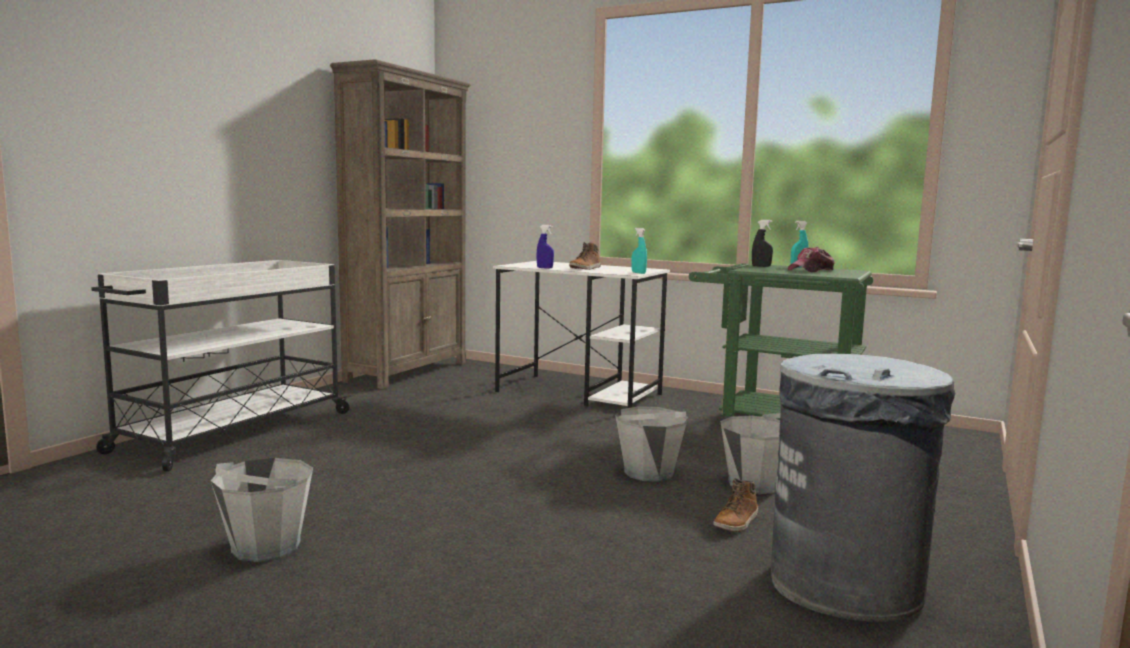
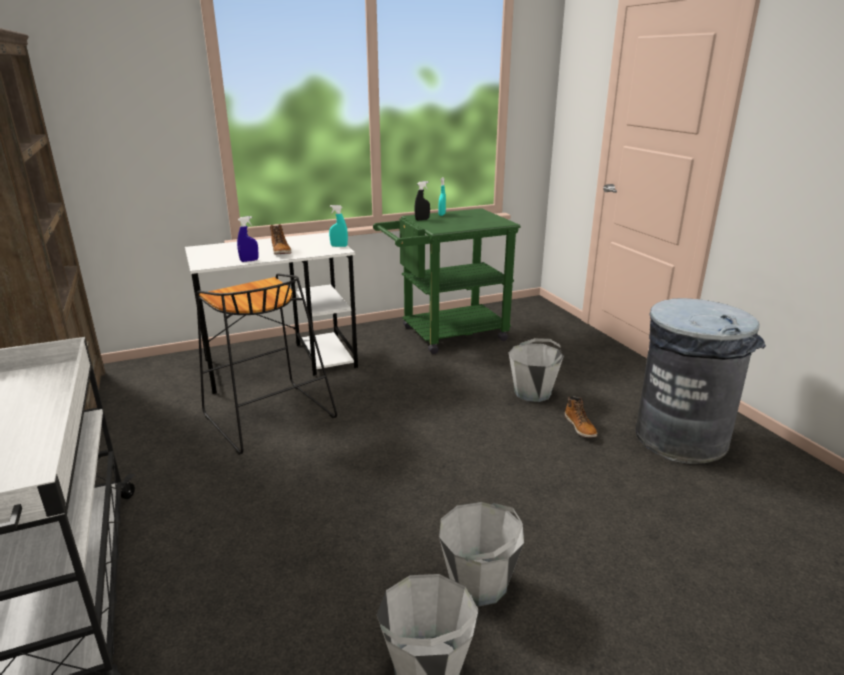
camera: 50 degrees left, 15 degrees up
(496, 412) = (267, 416): none -> black stool
(649, 472) = (475, 416): grey bucket -> grey bucket (479, 583)
(811, 270) = (463, 218): cap -> none

